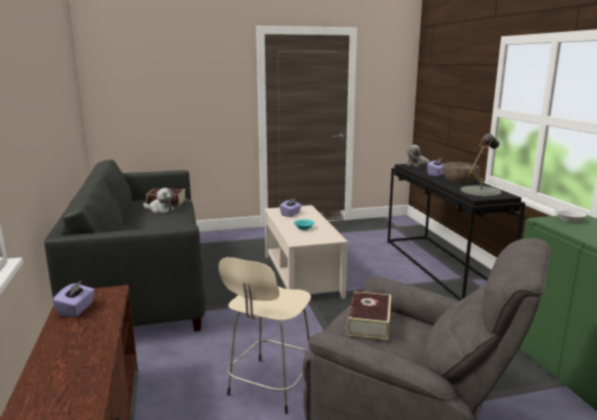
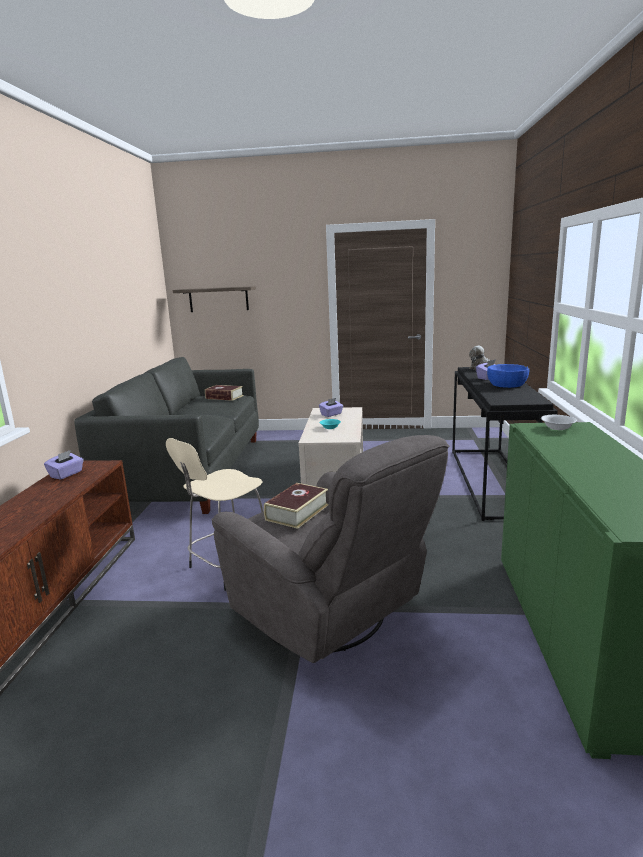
camera: 20 degrees right, 0 degrees up
(142, 97) = (218, 299): none -> shelf
(160, 210) = (212, 404): plush toy -> none
(459, 180) = (507, 384): brown bowl -> blue bowl
(480, 191) = (513, 396): grey table lamp -> none

